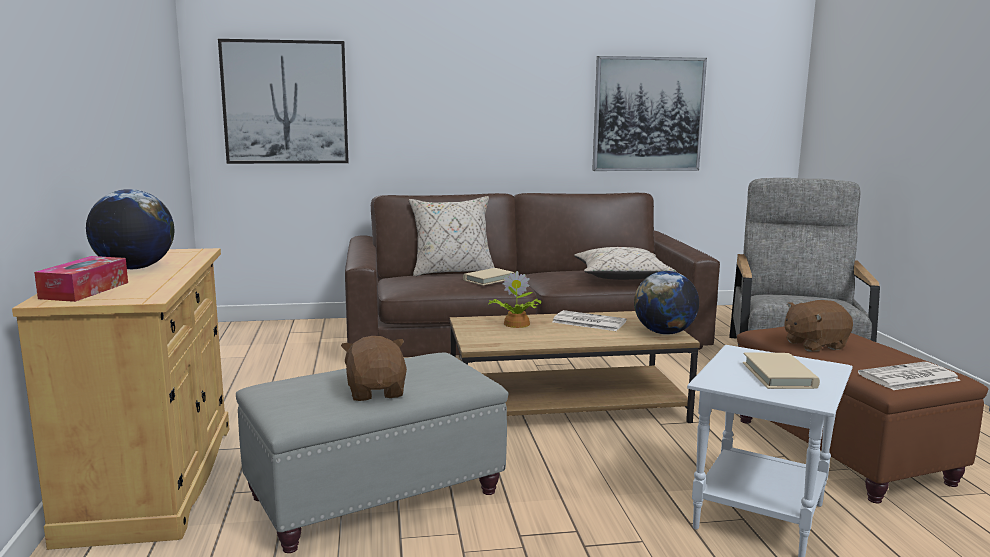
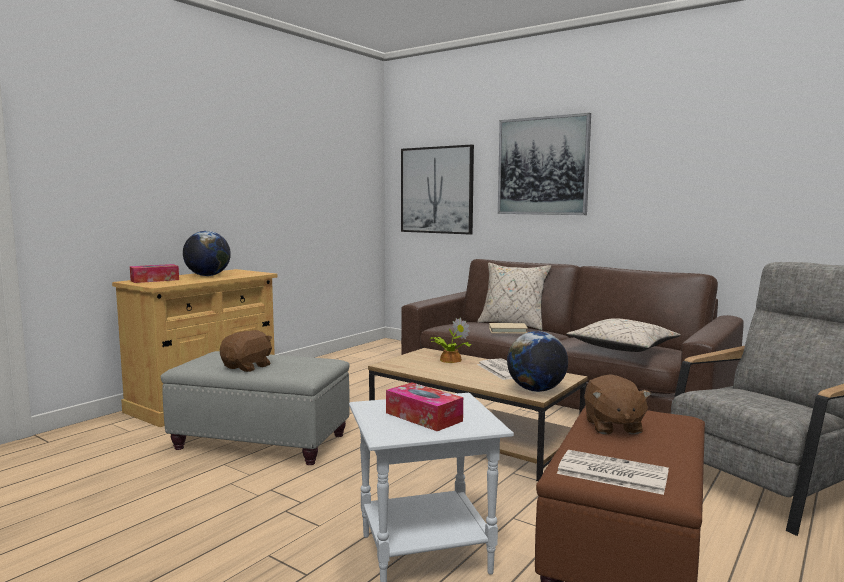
camera: 45 degrees right, 5 degrees down
(648, 114) = (733, 196): picture -> picture (542, 166)
(779, 375) = (423, 417): beige book -> tissue box
(814, 345) = (612, 426): brown plush toy -> brown plush toy turned 120 degrees counterclockwise

